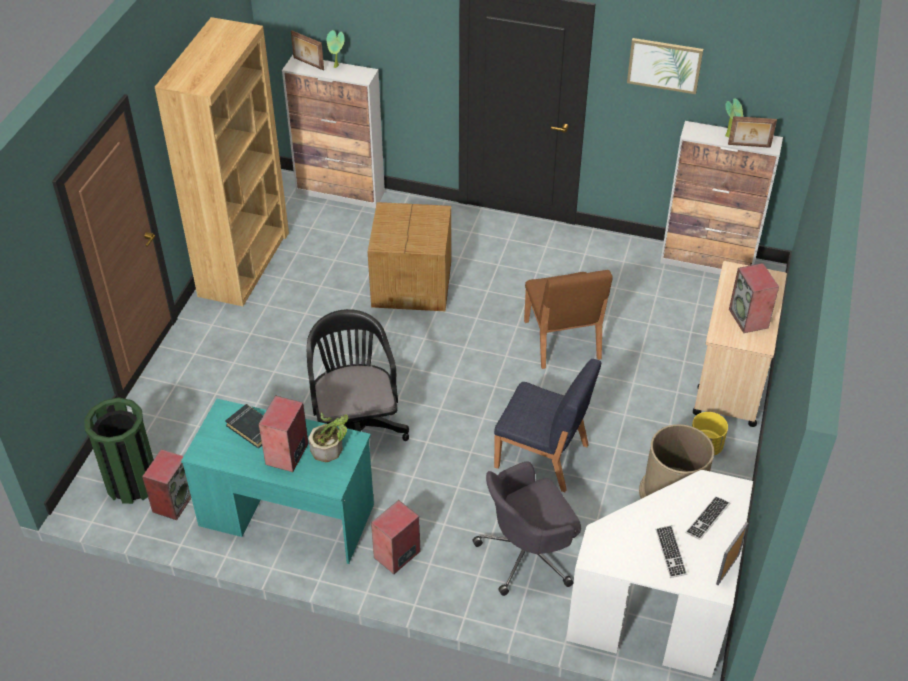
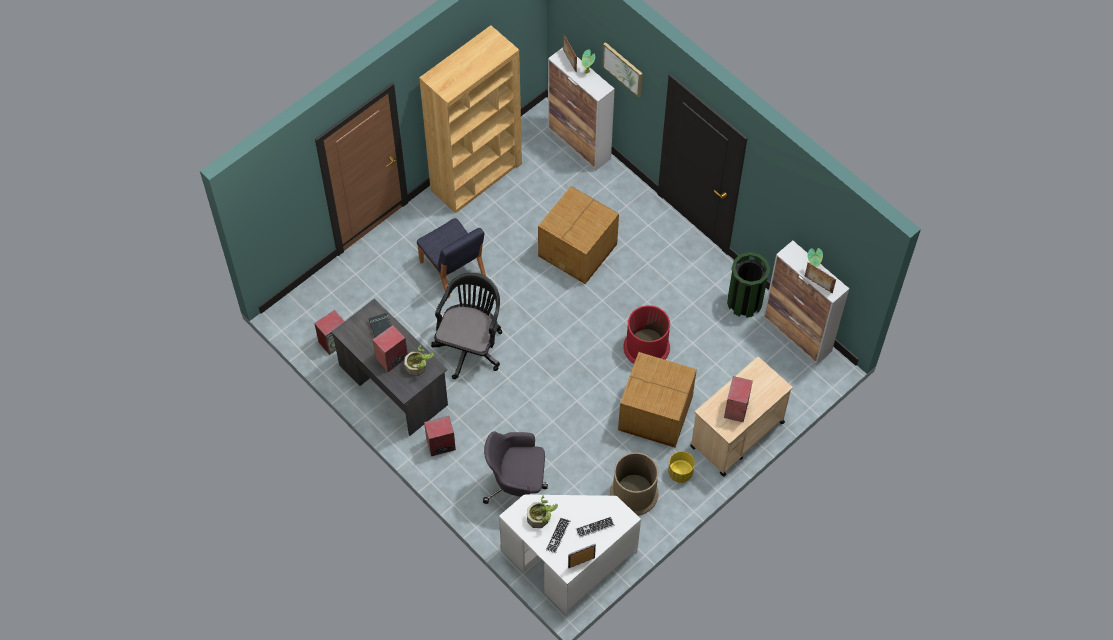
camera: 30 degrees right, 15 degrees up
(132, 483) = (317, 315): green trash can -> green trash can (744, 302)
(286, 515) = (393, 385): turquoise desk -> grey desk
(542, 457) = (571, 426): blue chair -> blue chair (452, 269)
(562, 340) = (646, 347): brown chair -> red trash can
(627, 400) = (656, 414): none -> cardboard box
(631, 542) = (541, 518): none -> potted plant
(664, 65) = (784, 199): picture -> picture (623, 69)

